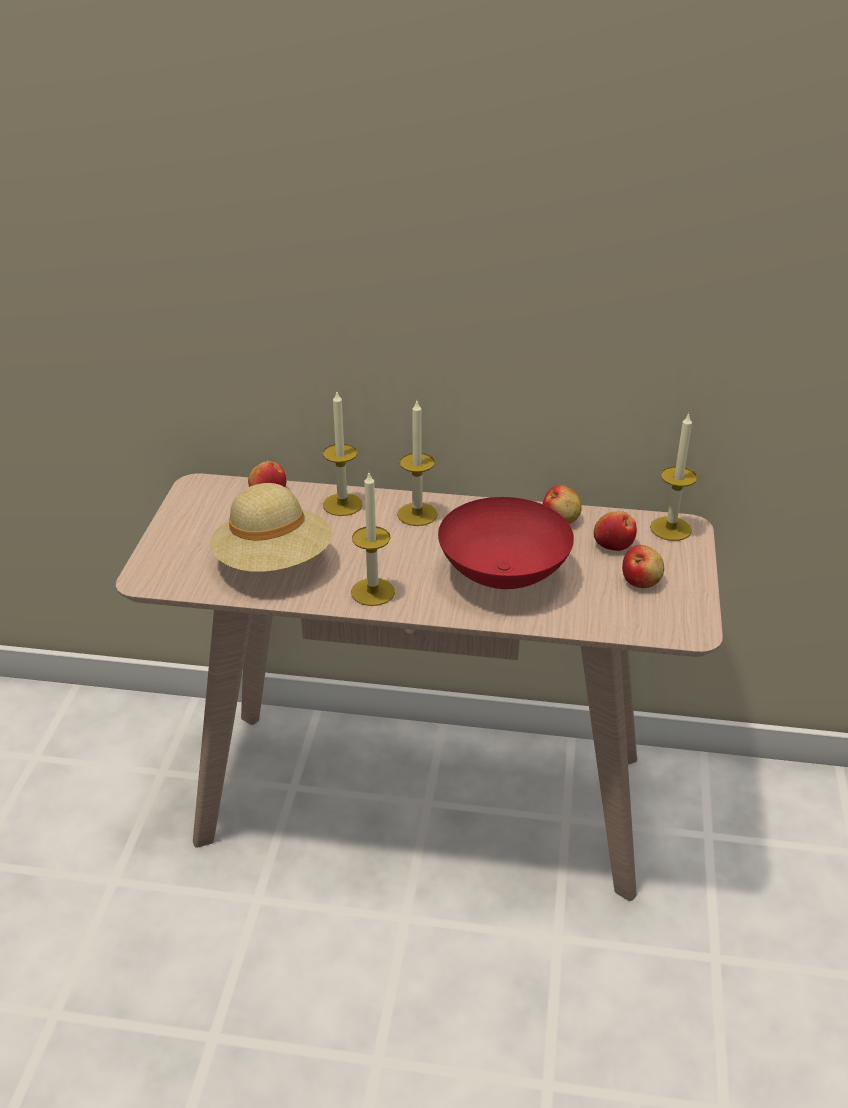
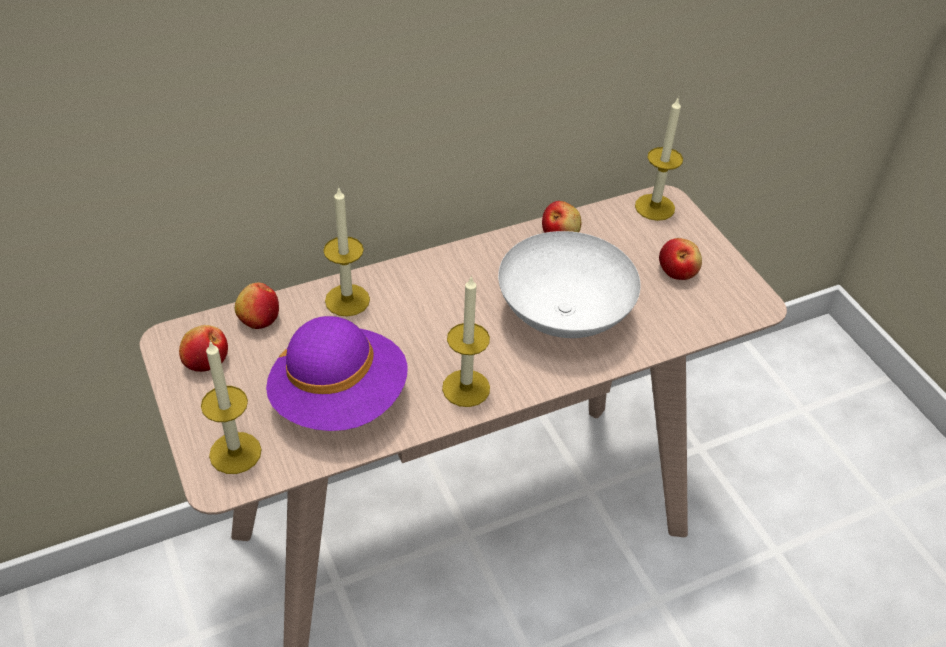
camera: 35 degrees left, 10 degrees up
(273, 562) = (339, 399): beige hat -> purple hat
(417, 514) = (429, 281): candle -> candle (235, 453)
(505, 576) = (566, 316): red bowl -> white bowl
(613, 544) = (624, 243): apple -> apple (206, 361)

